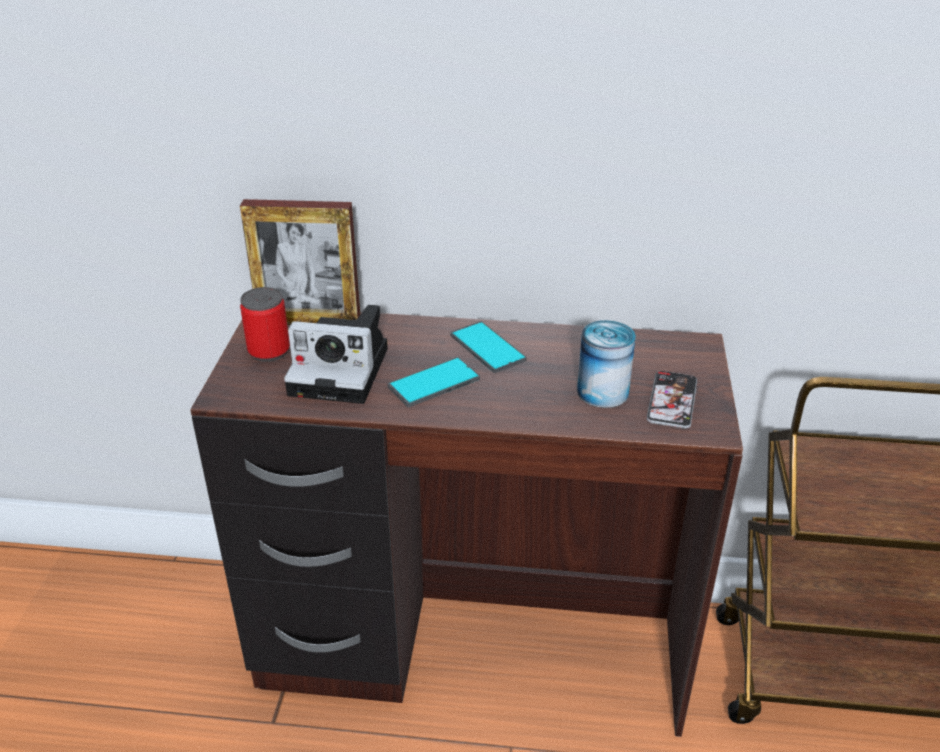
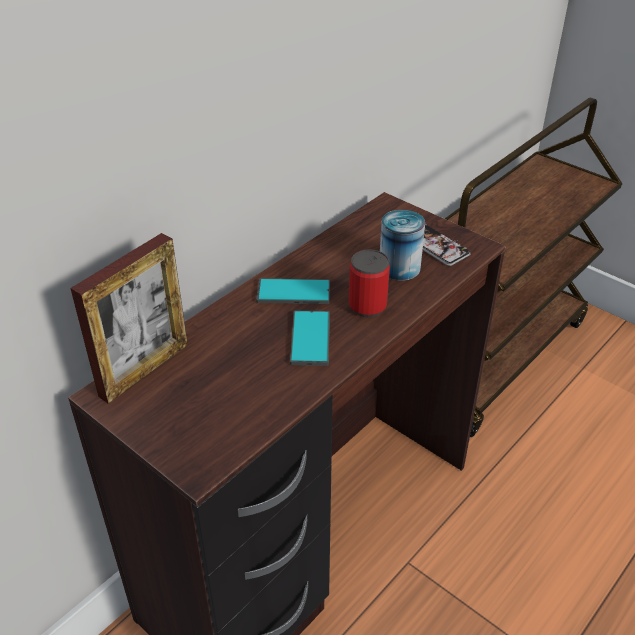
camera: 55 degrees left, 5 degrees up
(269, 351) = (162, 413): can -> can (367, 306)
(344, 371) = (242, 379): camera -> none

